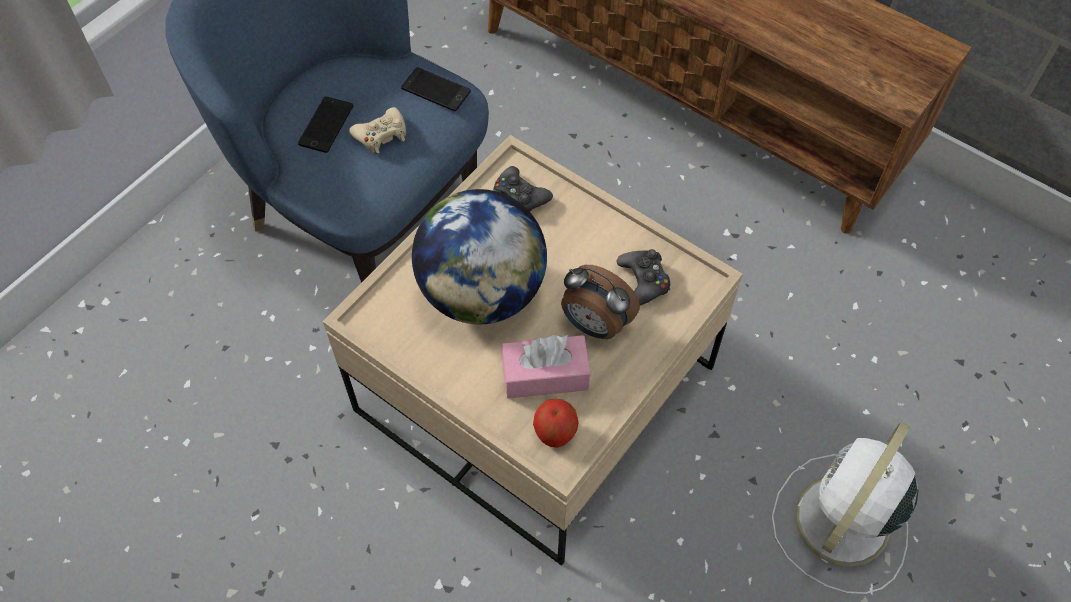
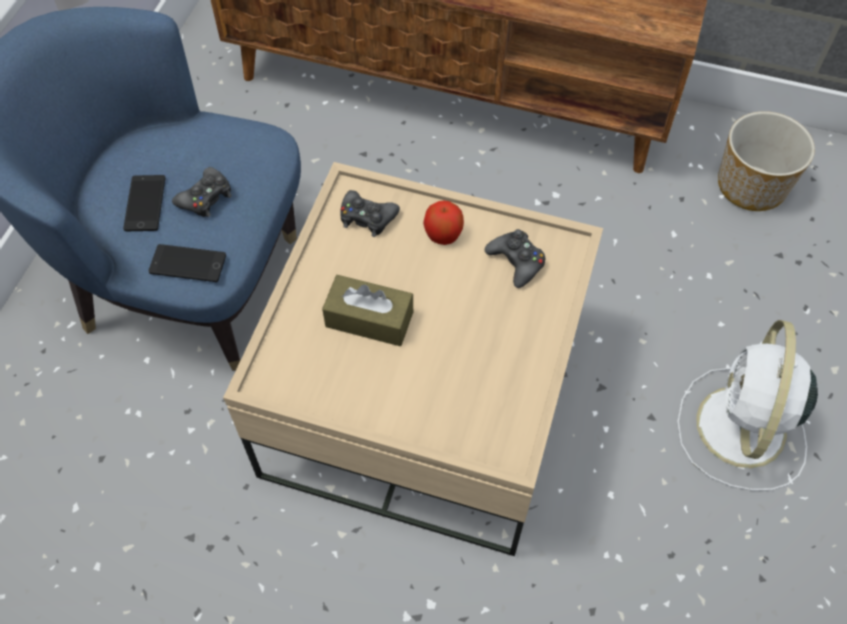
camera: 20 degrees left, 0 degrees up
(381, 135) = (206, 198): beige game controller -> black game controller
(435, 90) = (242, 140): phone -> phone (187, 264)
(482, 292) = (369, 319): globe -> brown tissue box
(545, 375) = (463, 379): pink tissue box -> none
(555, 432) = (496, 431): apple -> apple (443, 235)
(594, 324) = (489, 317): alarm clock -> none
(959, 282) = (750, 187): none -> planter

